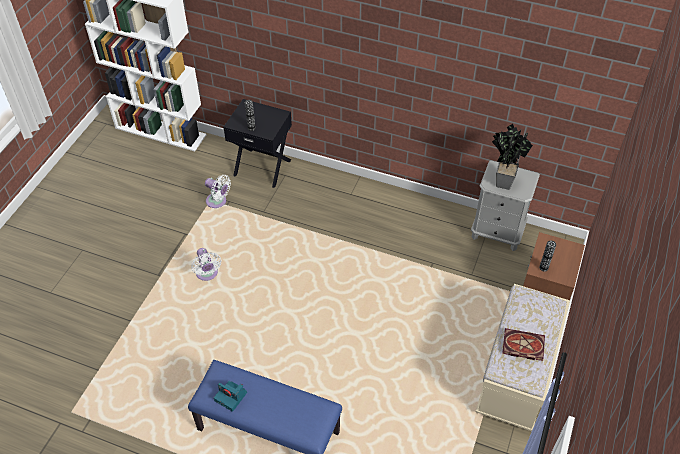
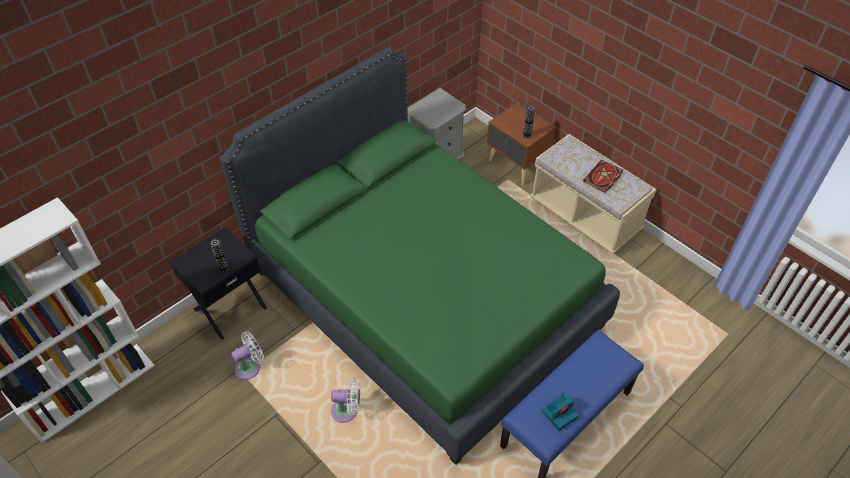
camera: 65 degrees left, 0 degrees up
(340, 282) = (425, 297): none -> green bed
(501, 181) = (434, 113): potted plant -> none

